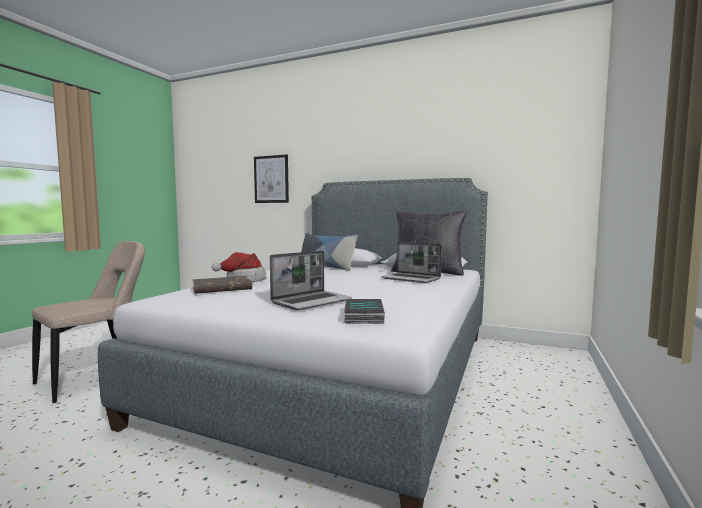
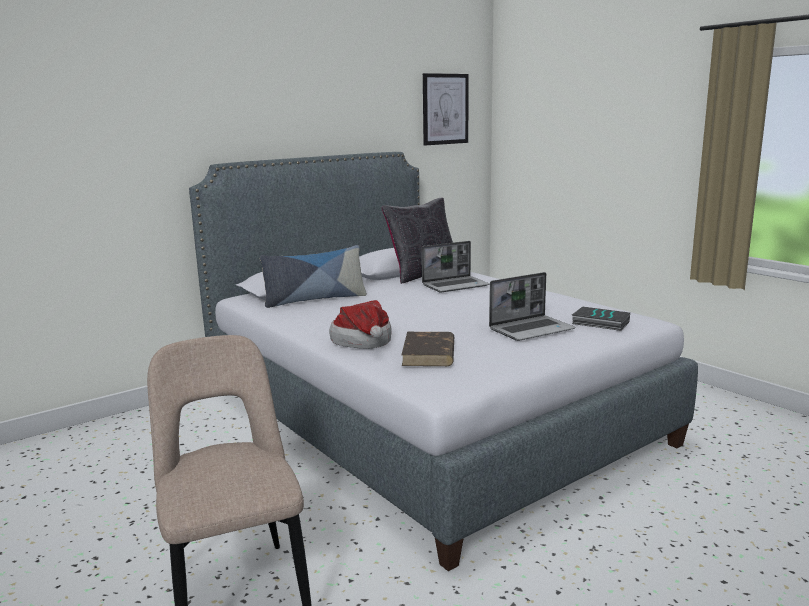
camera: 60 degrees left, 10 degrees up
(271, 179) = (81, 160): picture -> picture (445, 109)
(312, 301) = (531, 329): laptop -> laptop turned 75 degrees clockwise

